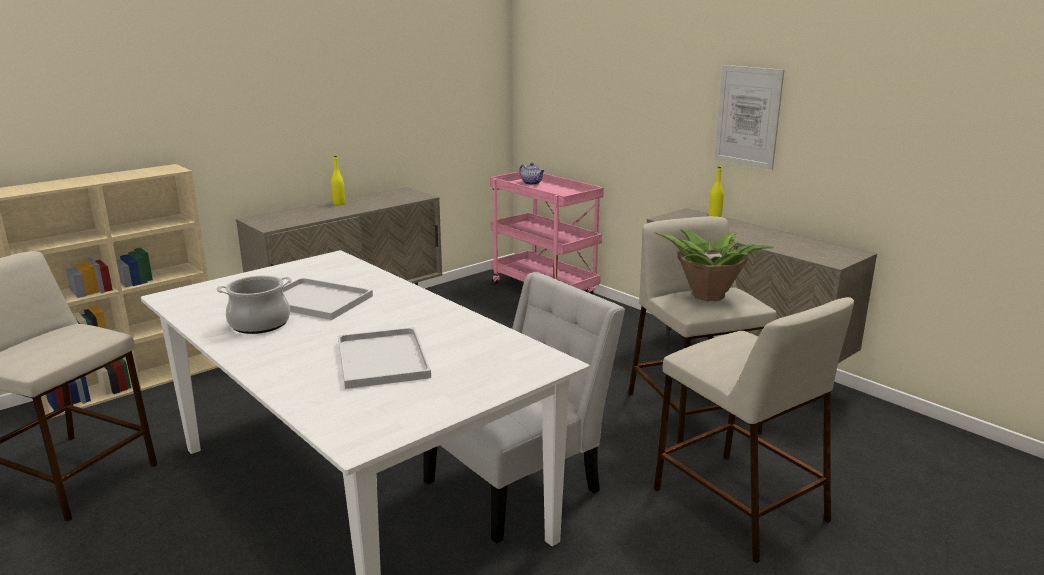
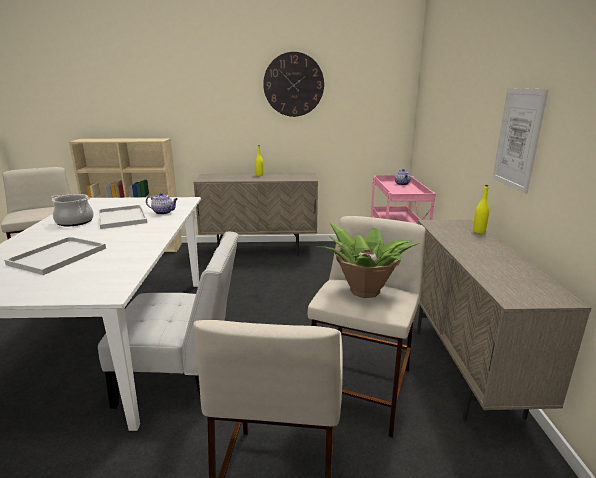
camera: 40 degrees right, 0 degrees up
(354, 279) = (163, 212): none -> teapot
(365, 55) = (293, 85): none -> wall clock

